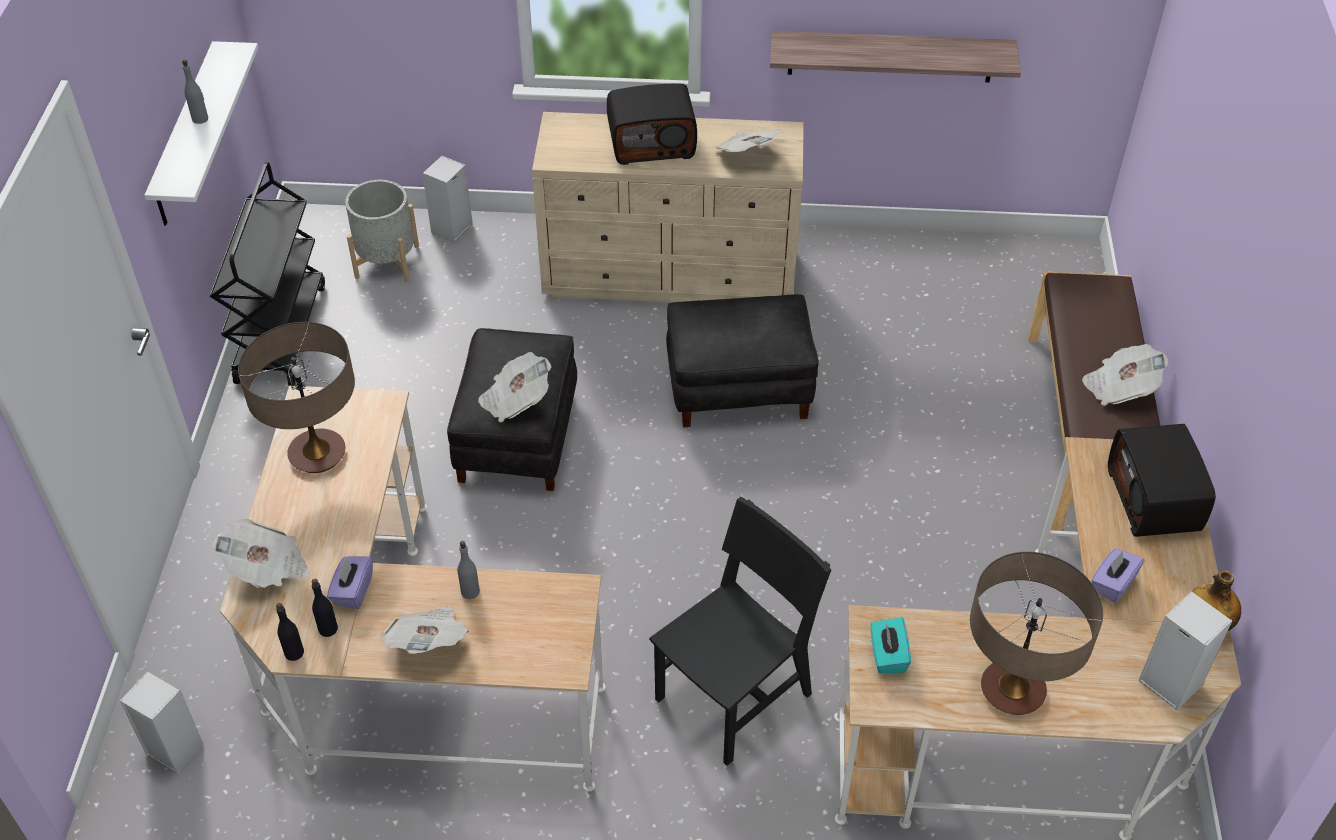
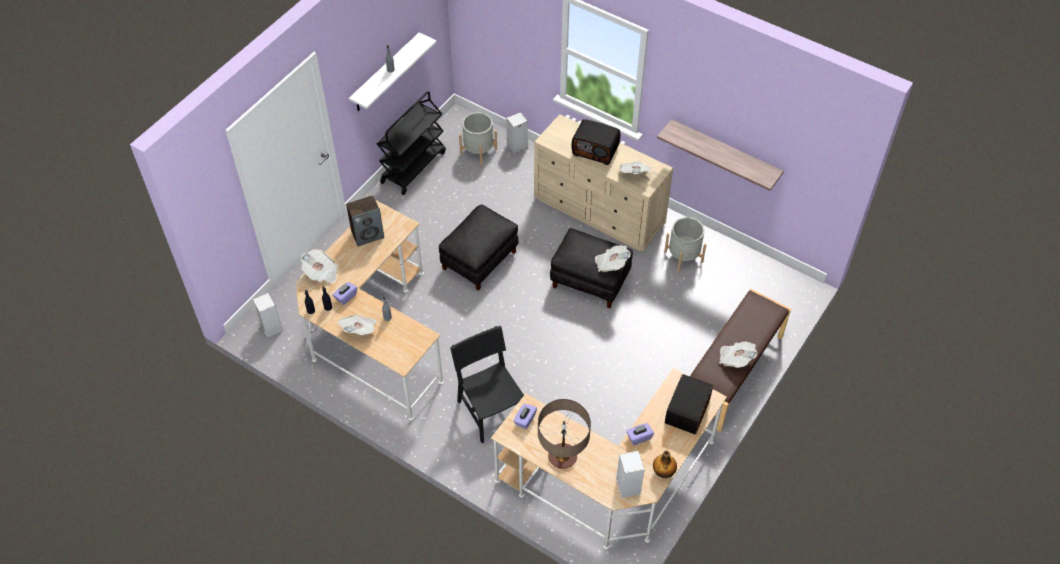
camera: 30 degrees right, 5 degrees up
(317, 454) = (368, 234): table lamp -> speaker
(515, 400) = (473, 244): newspaper -> newspaper (611, 264)
(734, 696) = (490, 412): black chair -> black chair turned 105 degrees counterclockwise
(861, 287) = (683, 256): none -> grey planter
(887, 655) = (525, 420): turquoise tissue box -> purple tissue box

